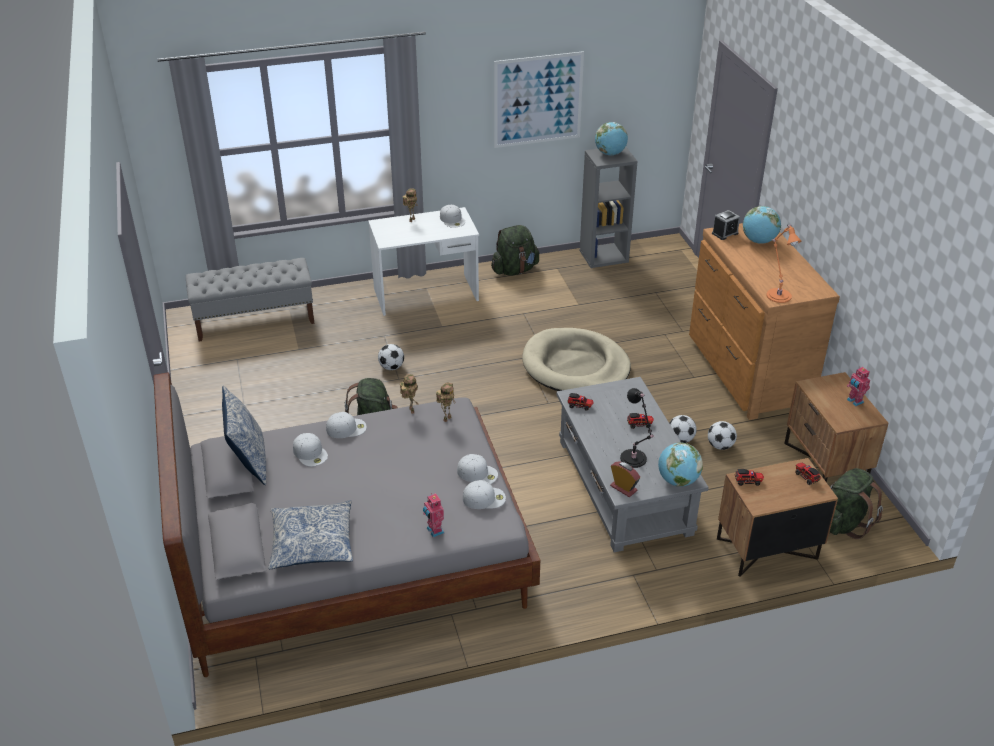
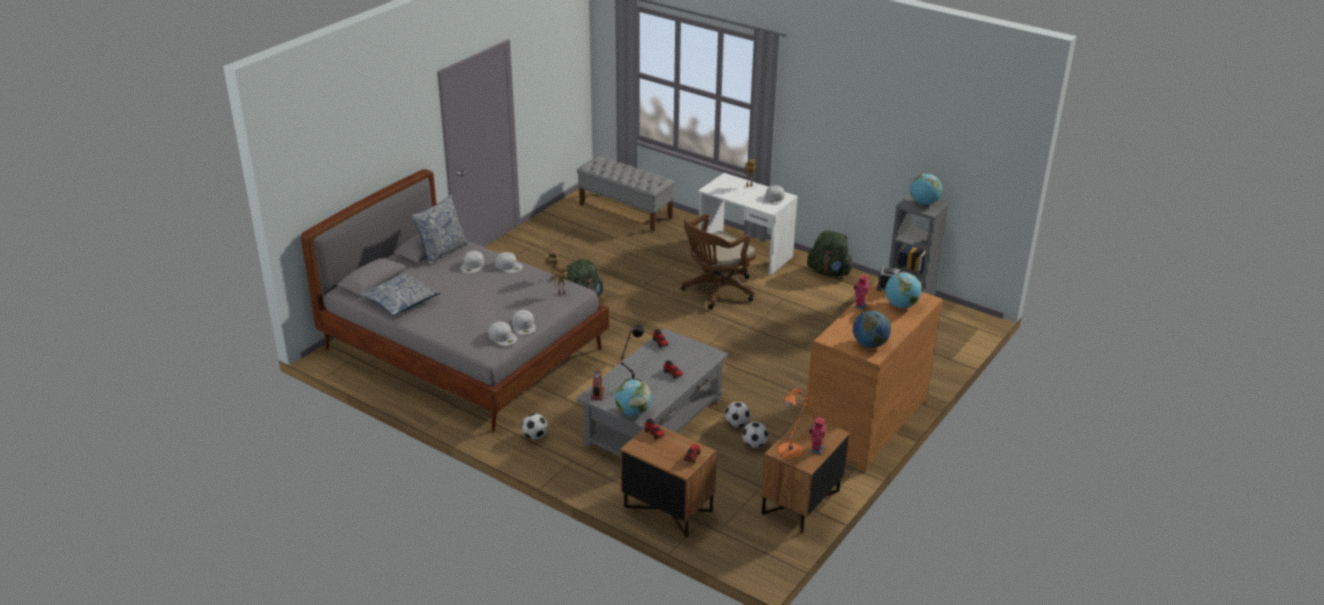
camera: 50 degrees right, 5 degrees down
(391, 367) = (650, 278): football -> football (535, 436)
(434, 531) = (455, 334): toy robot -> toy robot (859, 305)
(464, 342) = (716, 291): none -> brown office chair
(538, 100) = (877, 129): picture -> none
(575, 366) = (755, 346): beige dog bed -> none
(778, 294) = (836, 338): orange table lamp -> orange table lamp (791, 449)
(804, 284) = (870, 344): none -> globe
(843, 523) = (742, 536): green backpack -> none

